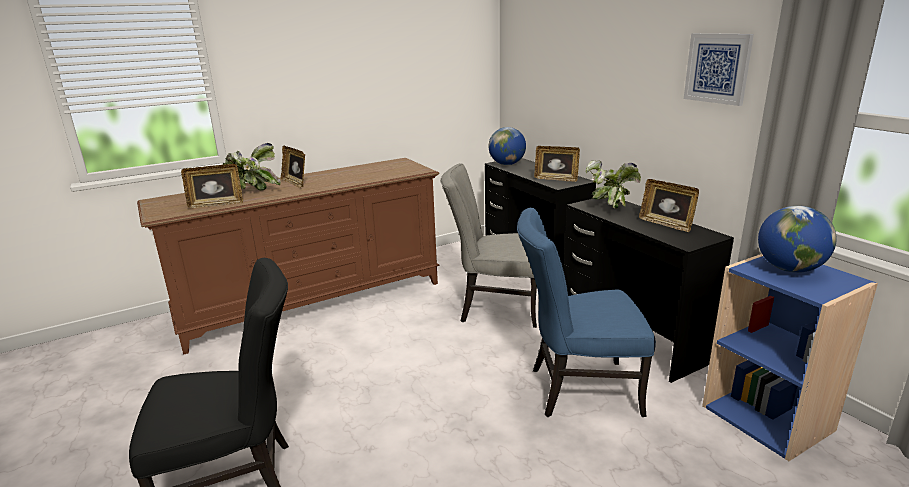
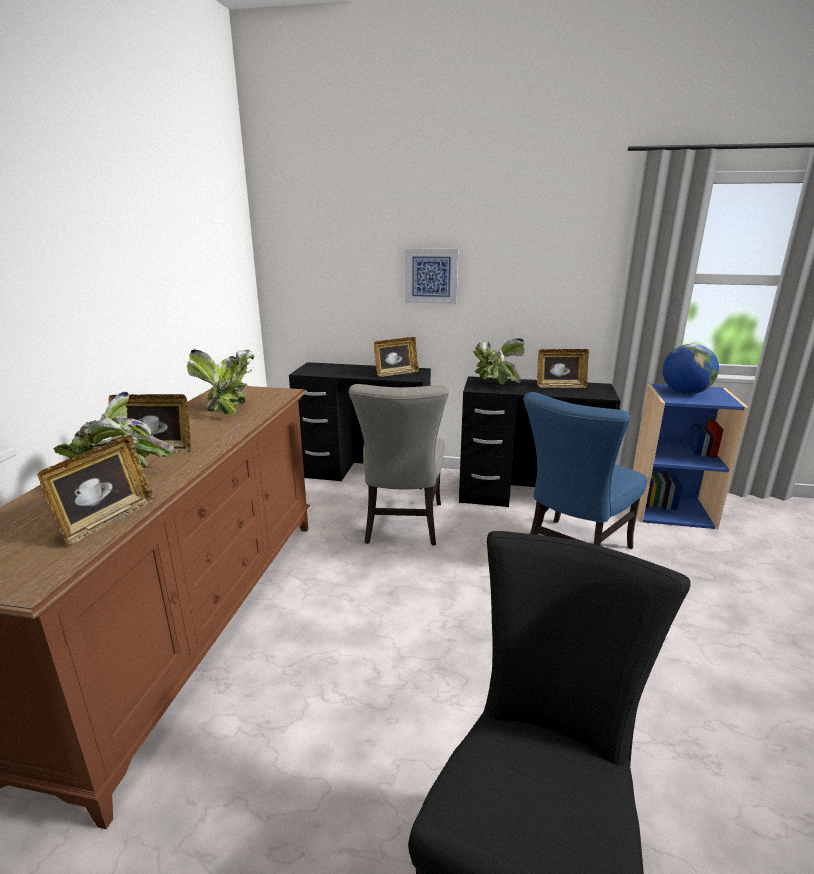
camera: 50 degrees left, 0 degrees up
(372, 172) = (228, 408): none -> potted plant
(493, 308) = (402, 525): grey chair -> grey chair turned 45 degrees counterclockwise
(507, 164) = (315, 371): globe -> none
(717, 68) = (564, 247): picture -> picture (431, 276)

